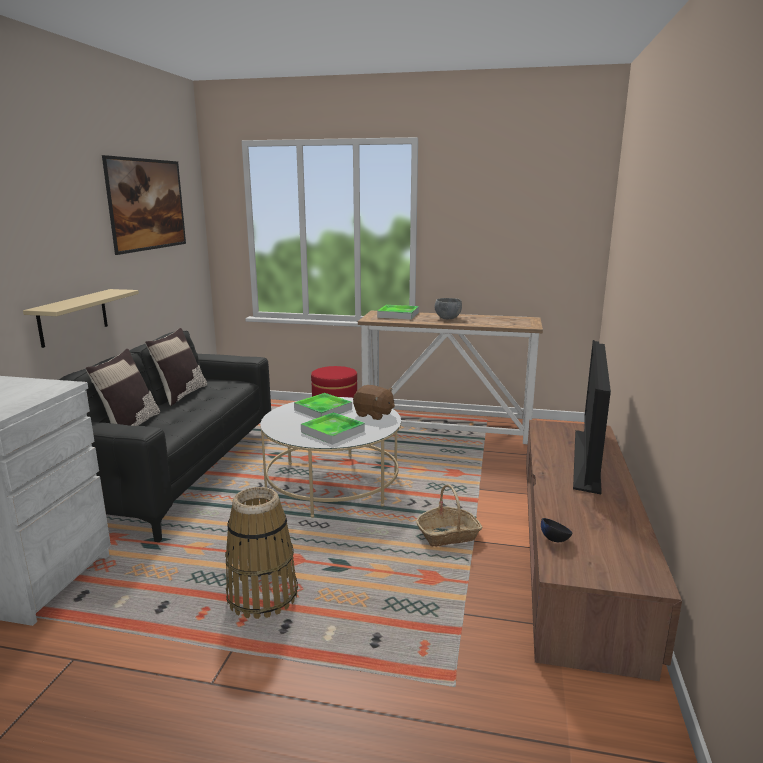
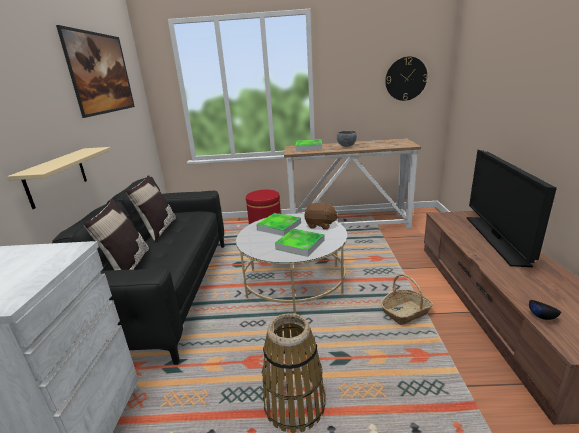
camera: 10 degrees left, 5 degrees up
(544, 235) = (406, 79): none -> wall clock

